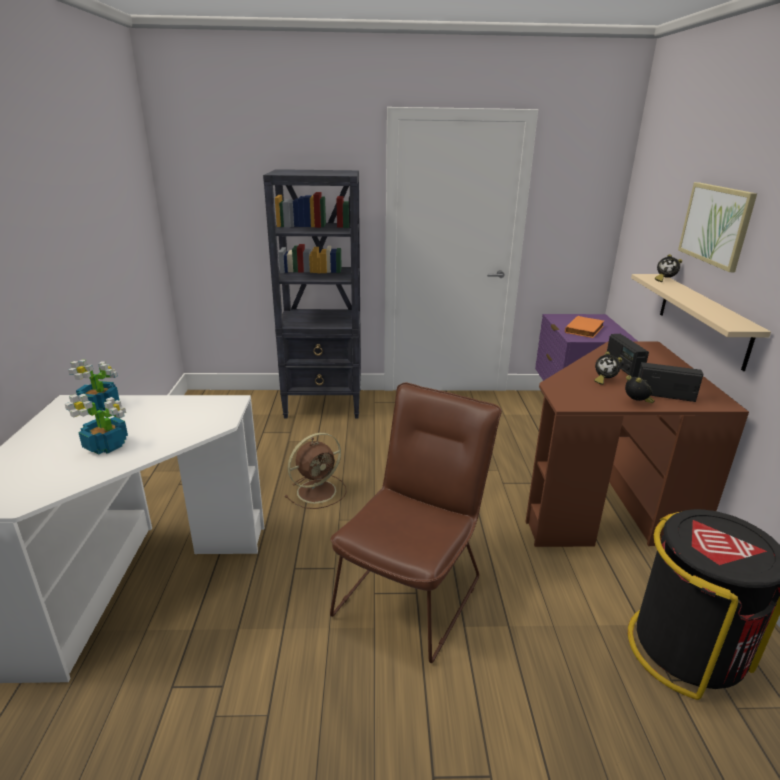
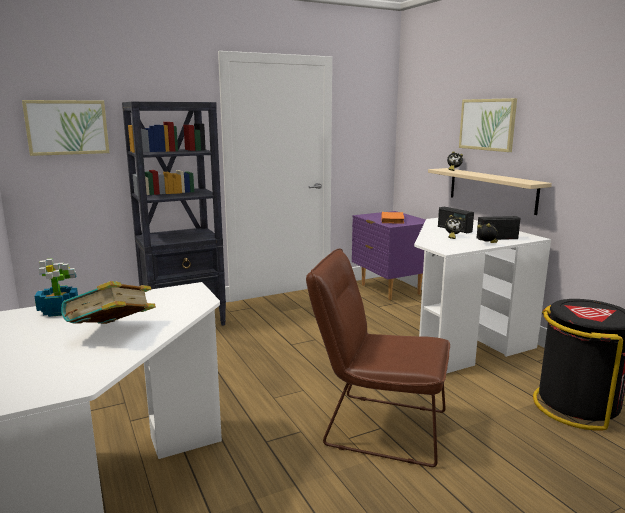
camera: 25 degrees left, 10 degrees down
(107, 445) = (112, 333): potted plant -> book
(223, 194) = (67, 127): none -> picture
(318, 491) = (236, 382): brown fan -> none
(413, 589) = (376, 426): brown chair -> brown chair turned 75 degrees counterclockwise
(606, 500) = (458, 337): brown desk -> white desk

